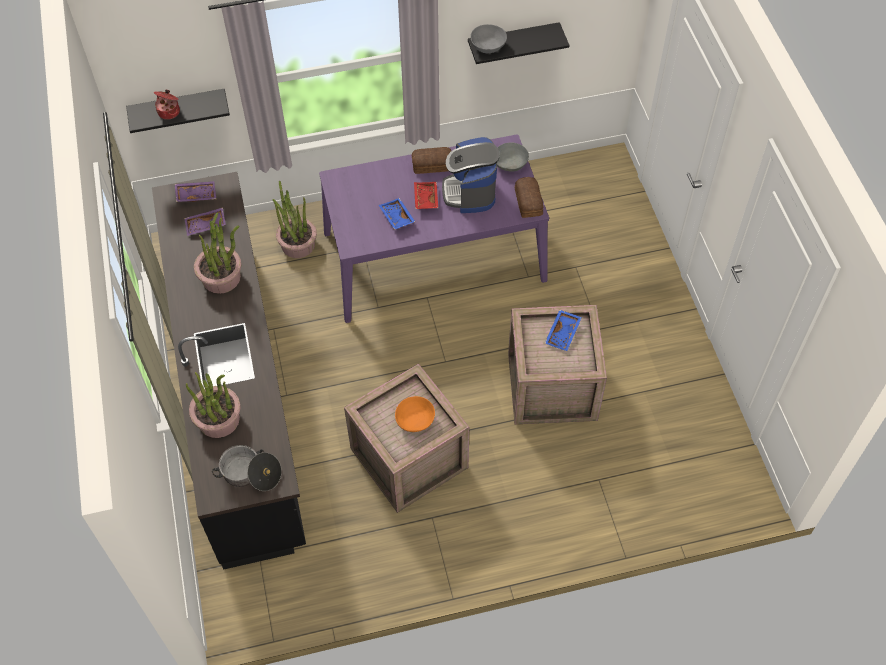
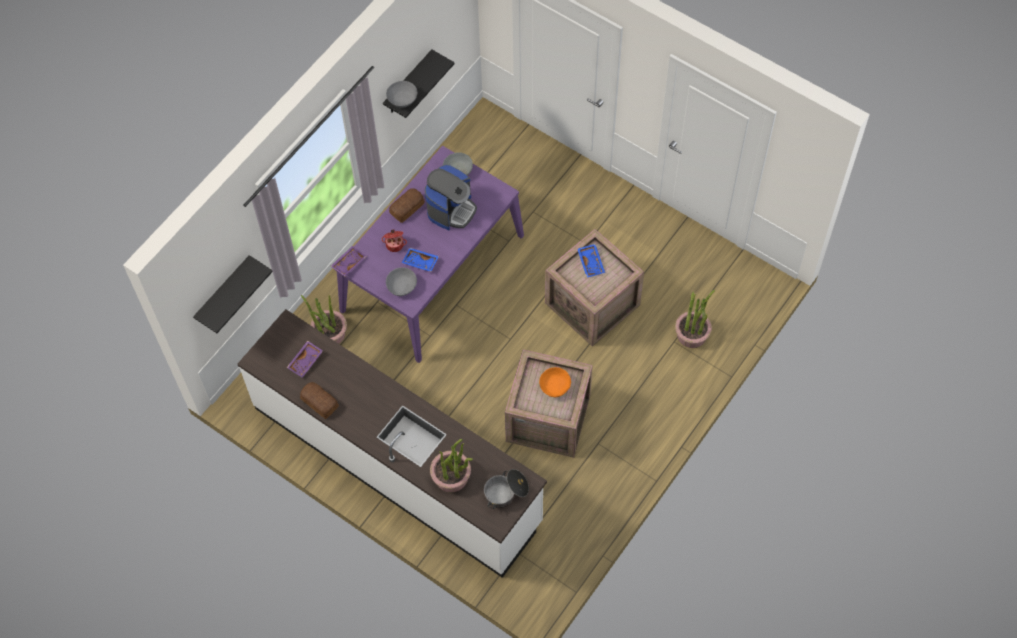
camera: 40 degrees left, 5 degrees up
(169, 111) = (229, 298): cooking pot -> cooking pot (395, 244)
(196, 194) = (275, 345): purple tray -> purple tray (348, 263)
(221, 277) = (355, 387): potted plant -> potted plant (692, 334)
(239, 394) = (397, 464): black counter -> white counter
(359, 226) = (402, 286): none -> grey bowl
(425, 199) = (426, 236): red tray -> none
(470, 192) = (451, 209): coffee machine -> coffee machine turned 105 degrees counterclockwise
(529, 201) = (495, 189): bread -> bread (319, 401)

